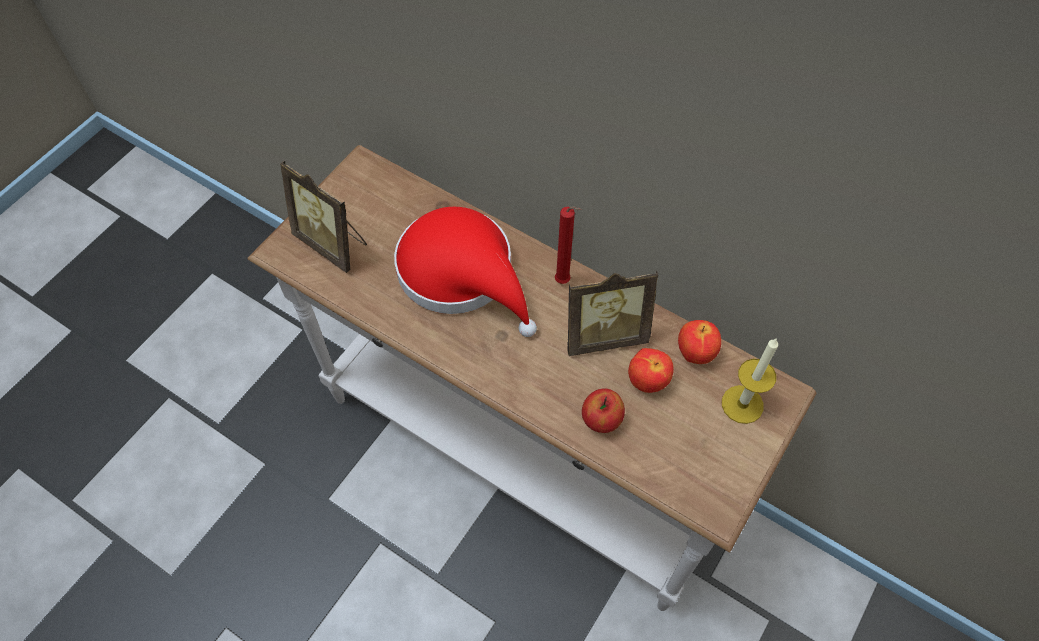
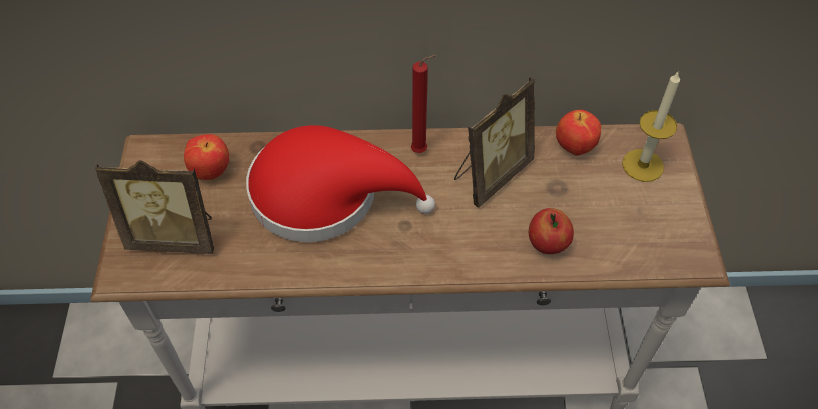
camera: 35 degrees left, 5 degrees down
(648, 381) = (557, 191): apple -> apple (211, 171)

